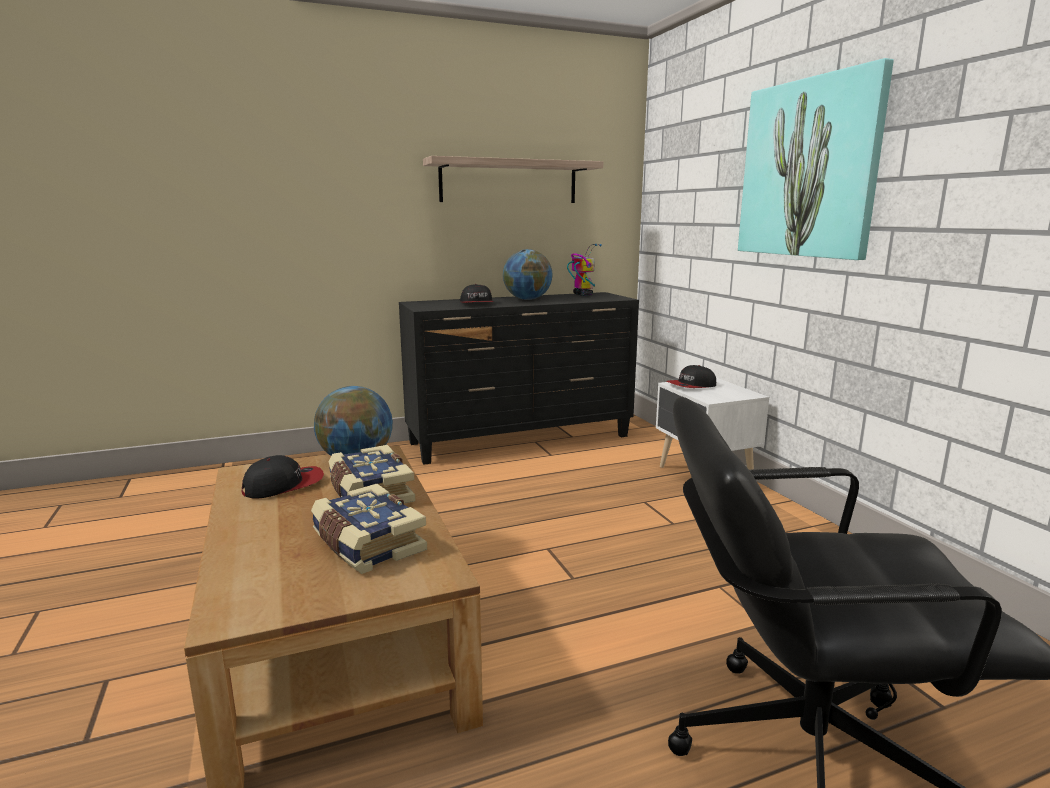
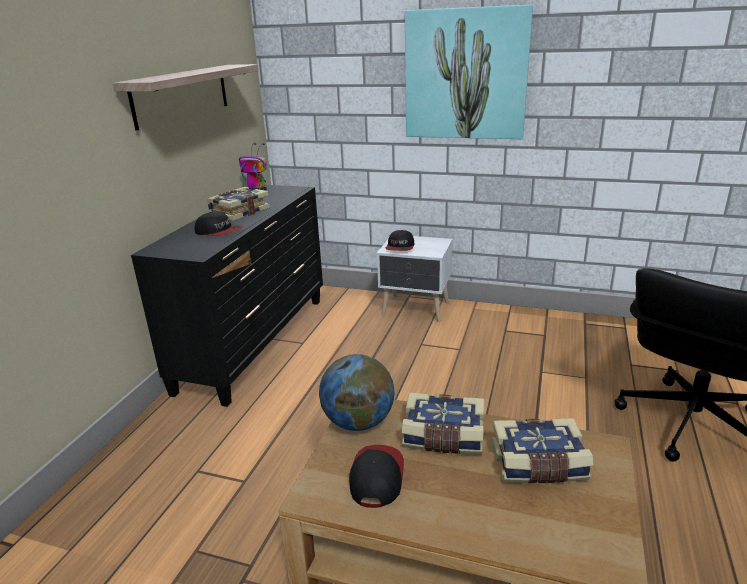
camera: 50 degrees left, 10 degrees up
(527, 299) = (239, 212): globe -> book

